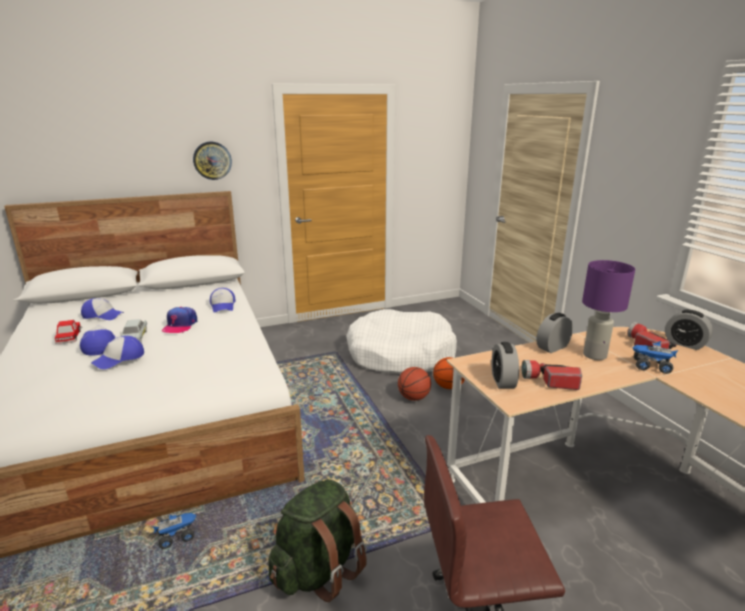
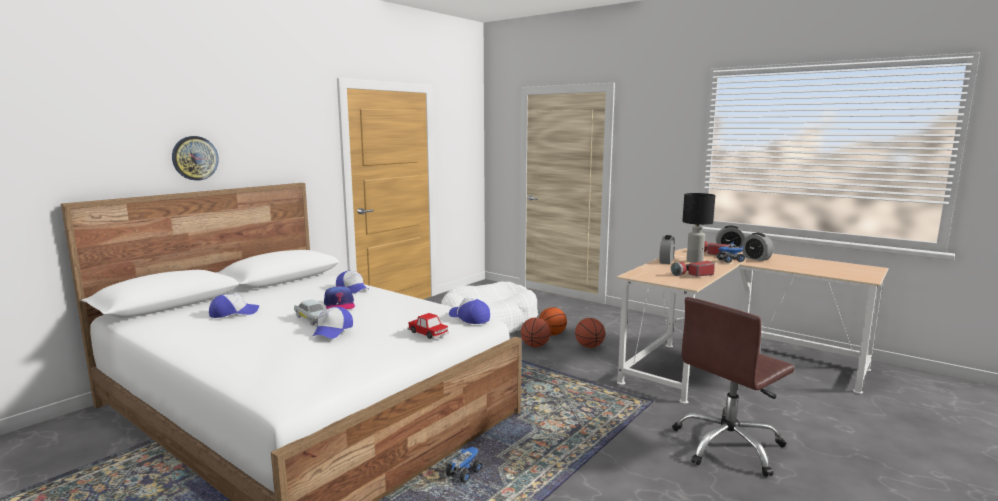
camera: 30 degrees left, 10 degrees down
(69, 337) = (234, 330): toy car -> toy car (428, 333)
(100, 345) = (289, 327): cap -> cap (469, 317)
(212, 160) = (285, 151): wall clock -> wall clock (195, 158)
(319, 570) = (599, 452): green backpack -> none
(470, 415) = (589, 346): none -> basketball
(503, 381) = (667, 279): alarm clock -> alarm clock (756, 258)
(594, 355) = (694, 261): purple table lamp -> black table lamp

